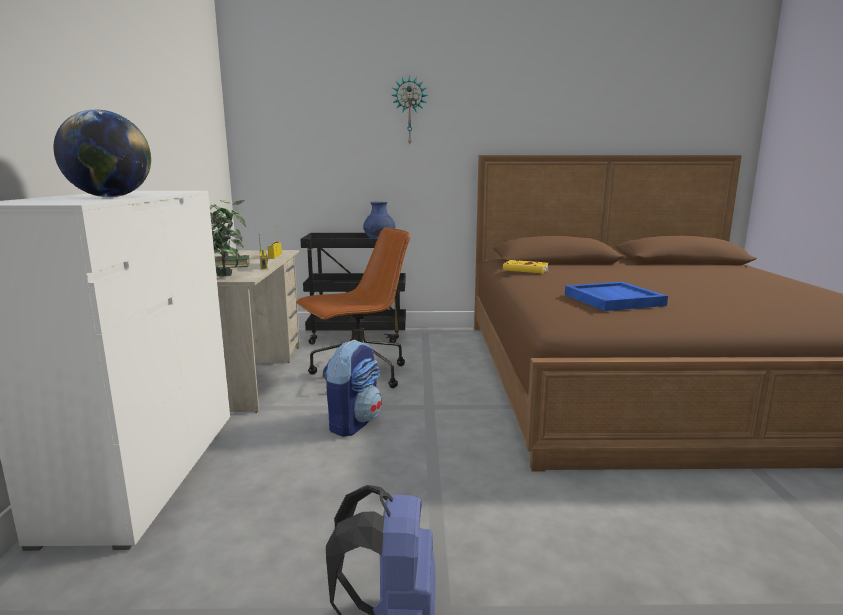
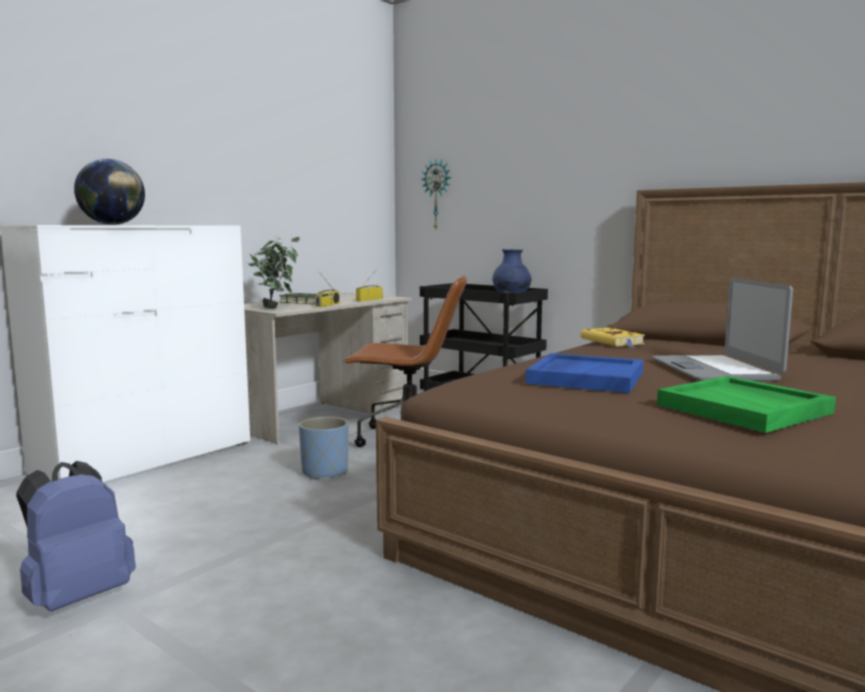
camera: 40 degrees right, 5 degrees down
(353, 423) = (325, 472): backpack -> blue planter
(409, 111) = (562, 140): wall clock -> wall clock (437, 194)
(640, 282) = (715, 370): none -> laptop
(736, 304) = (745, 409): none -> green tray

